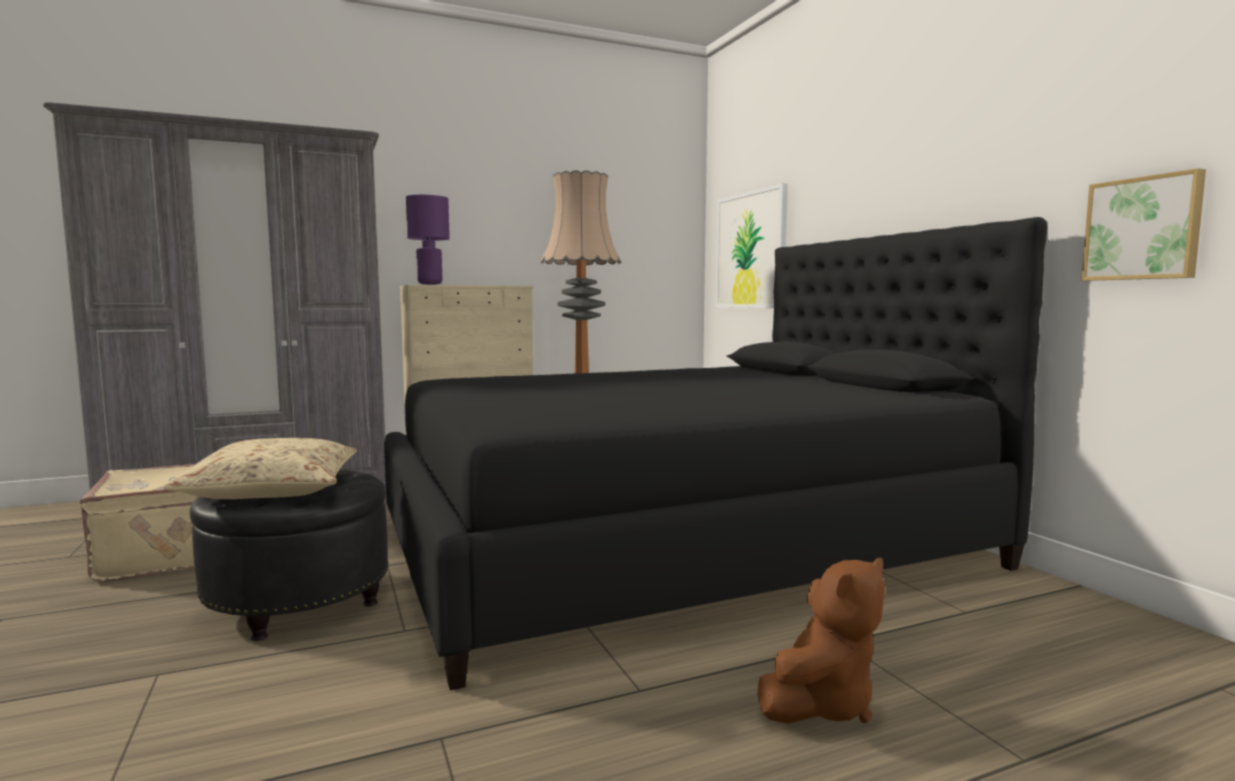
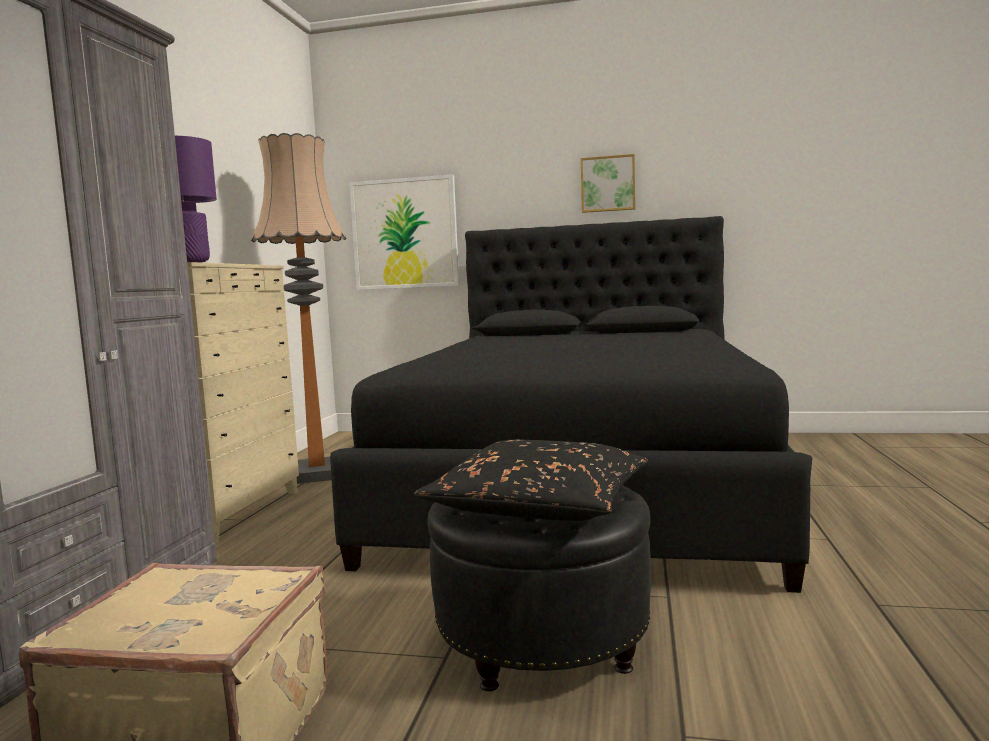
camera: 55 degrees left, 0 degrees up
(273, 489) = (540, 504): beige pillow -> black pillow
(821, 704) = (863, 505): brown plush toy -> none
(1143, 229) = (768, 225): picture -> picture (608, 184)

